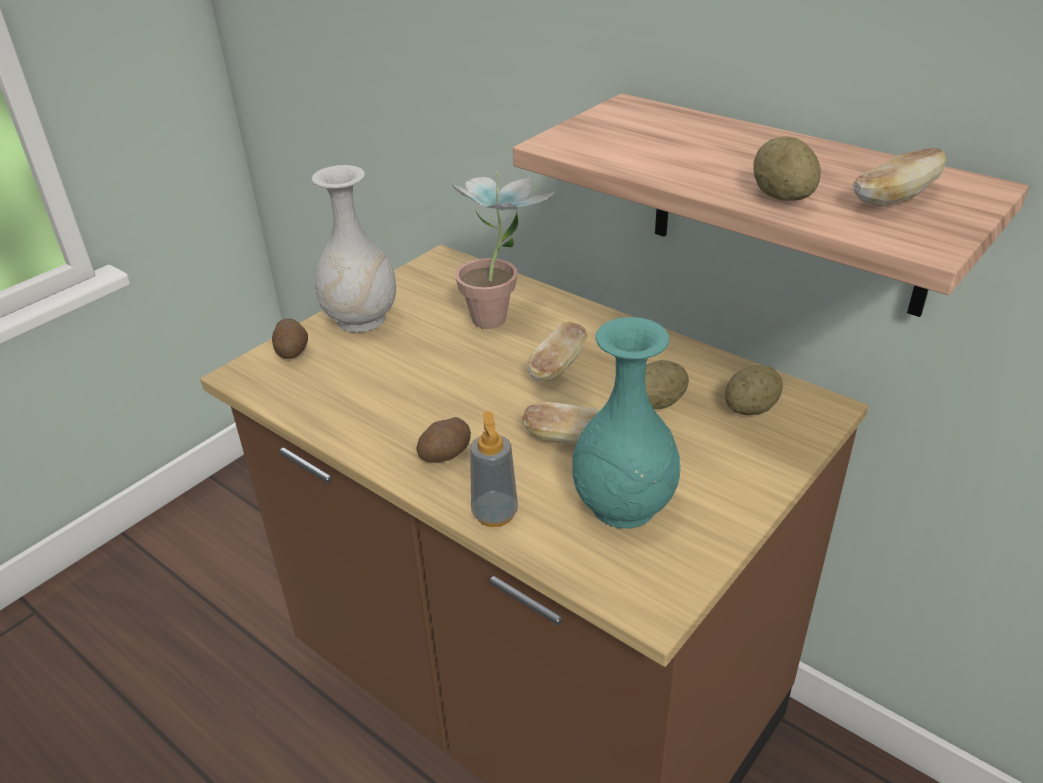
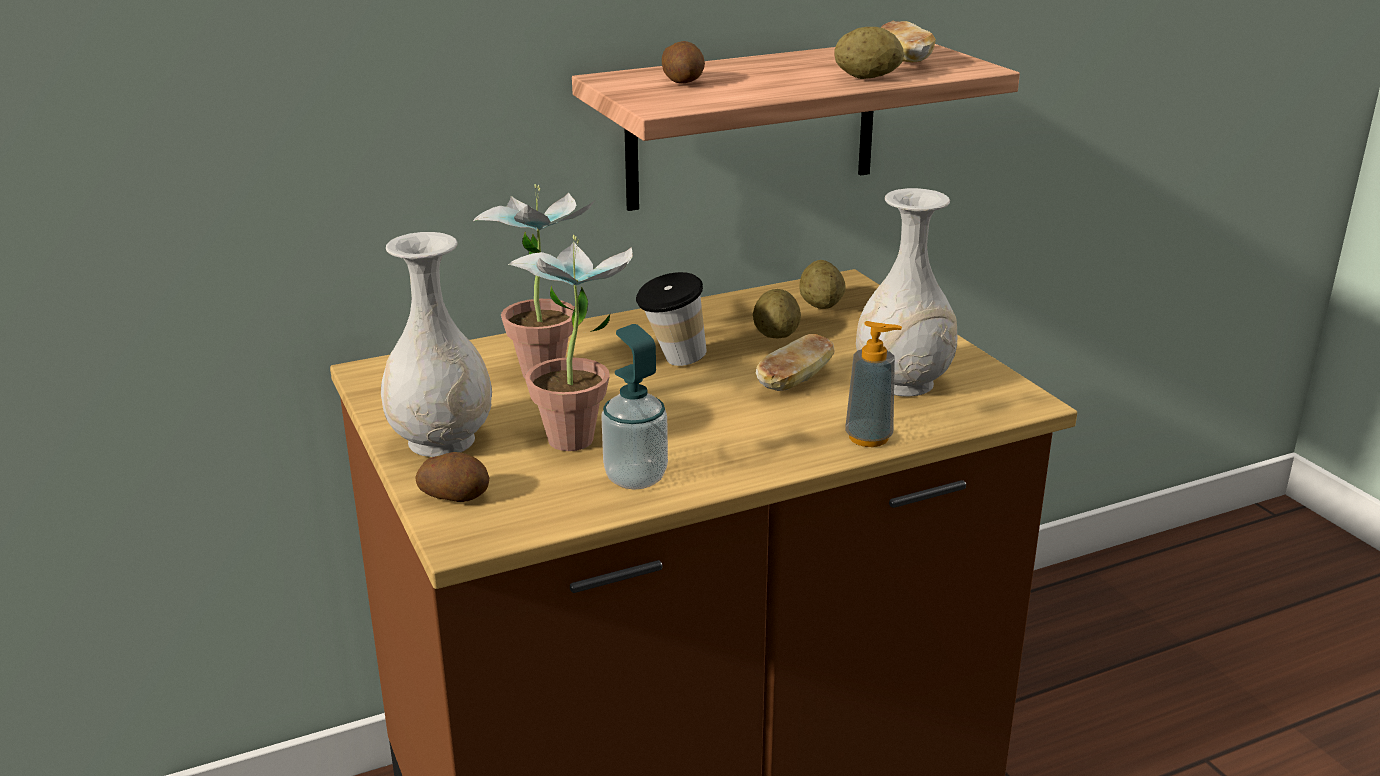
camera: 65 degrees left, 10 degrees down
(354, 413) = (635, 477): none -> soap dispenser
(408, 367) = (581, 432): none -> potted plant
(446, 454) = (759, 442): potato -> potato (683, 81)
(558, 367) = (672, 361): bread -> cup
(622, 507) = (903, 383): turquoise vase -> white vase

